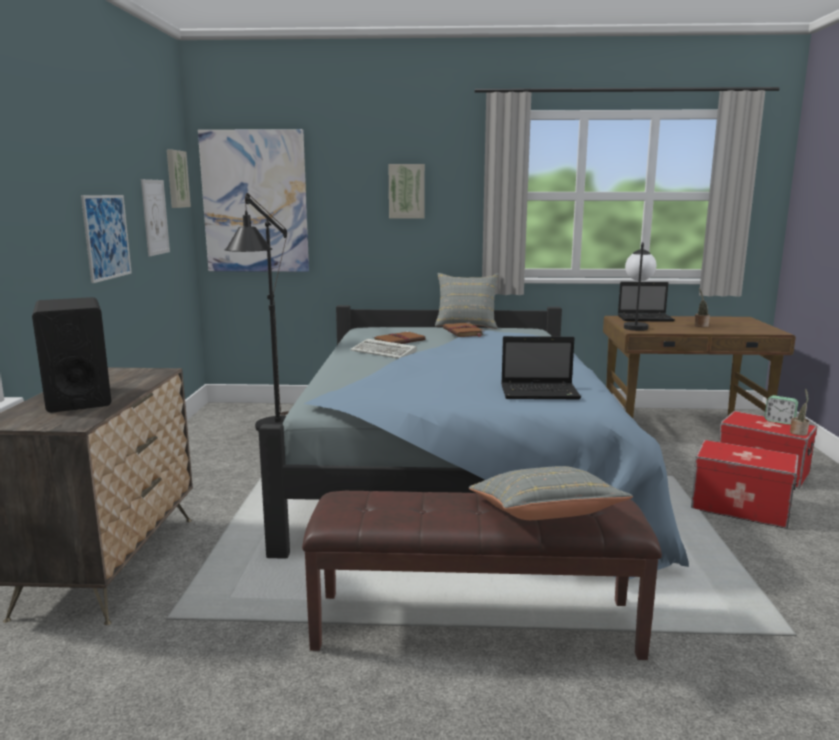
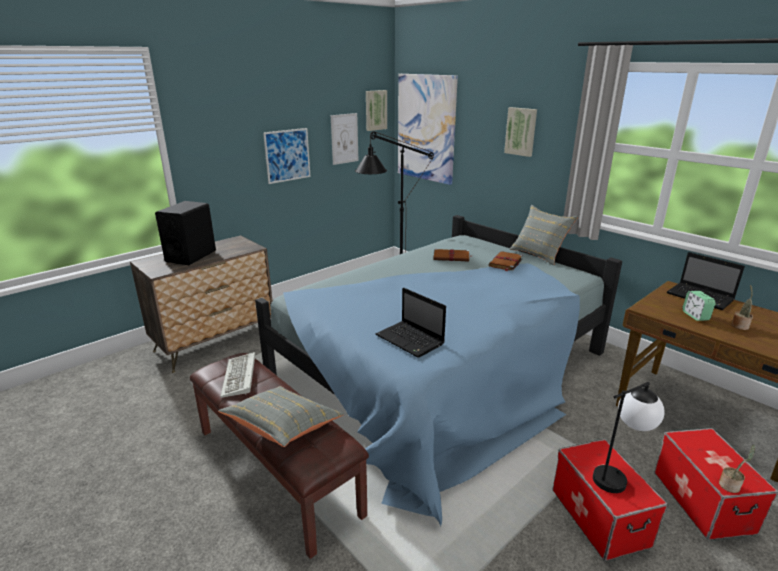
camera: 45 degrees right, 10 degrees up
(385, 352) = (419, 265): keyboard -> keyboard (240, 378)
(635, 326) = (659, 303): table lamp -> table lamp (618, 476)
(779, 421) = (738, 463): alarm clock -> alarm clock (695, 316)

